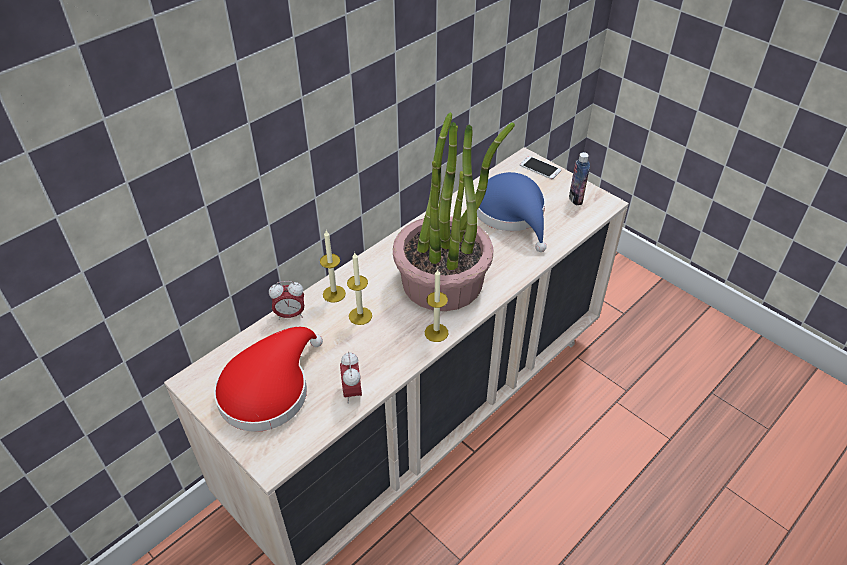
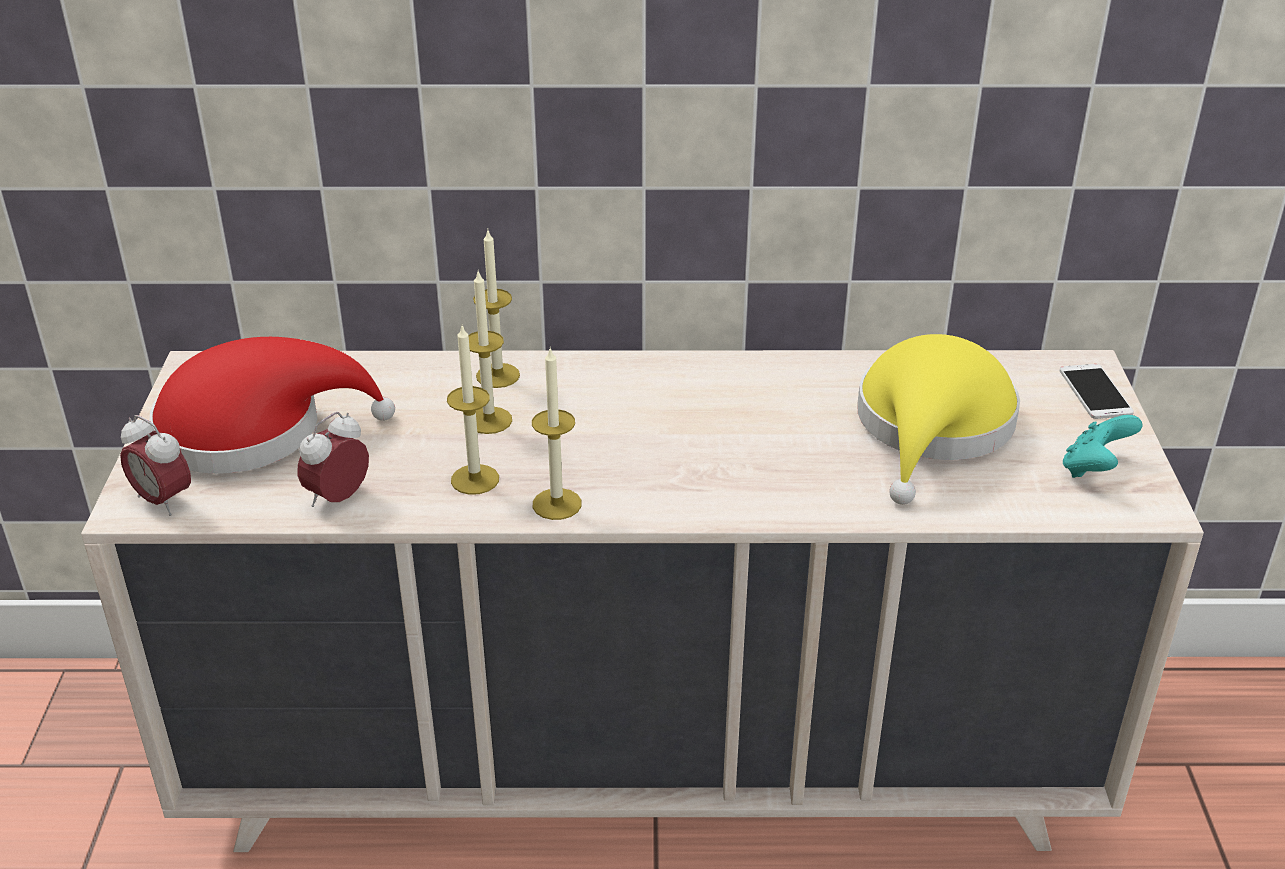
camera: 45 degrees right, 10 degrees down
(290, 315) = (408, 366): alarm clock -> alarm clock (163, 500)
(392, 344) = (475, 479): none -> candle
(443, 281) = (672, 449): potted plant -> none
(512, 214) = (932, 428): blue hat -> yellow hat
(575, 199) = (1094, 469): bottle -> turquoise game controller

